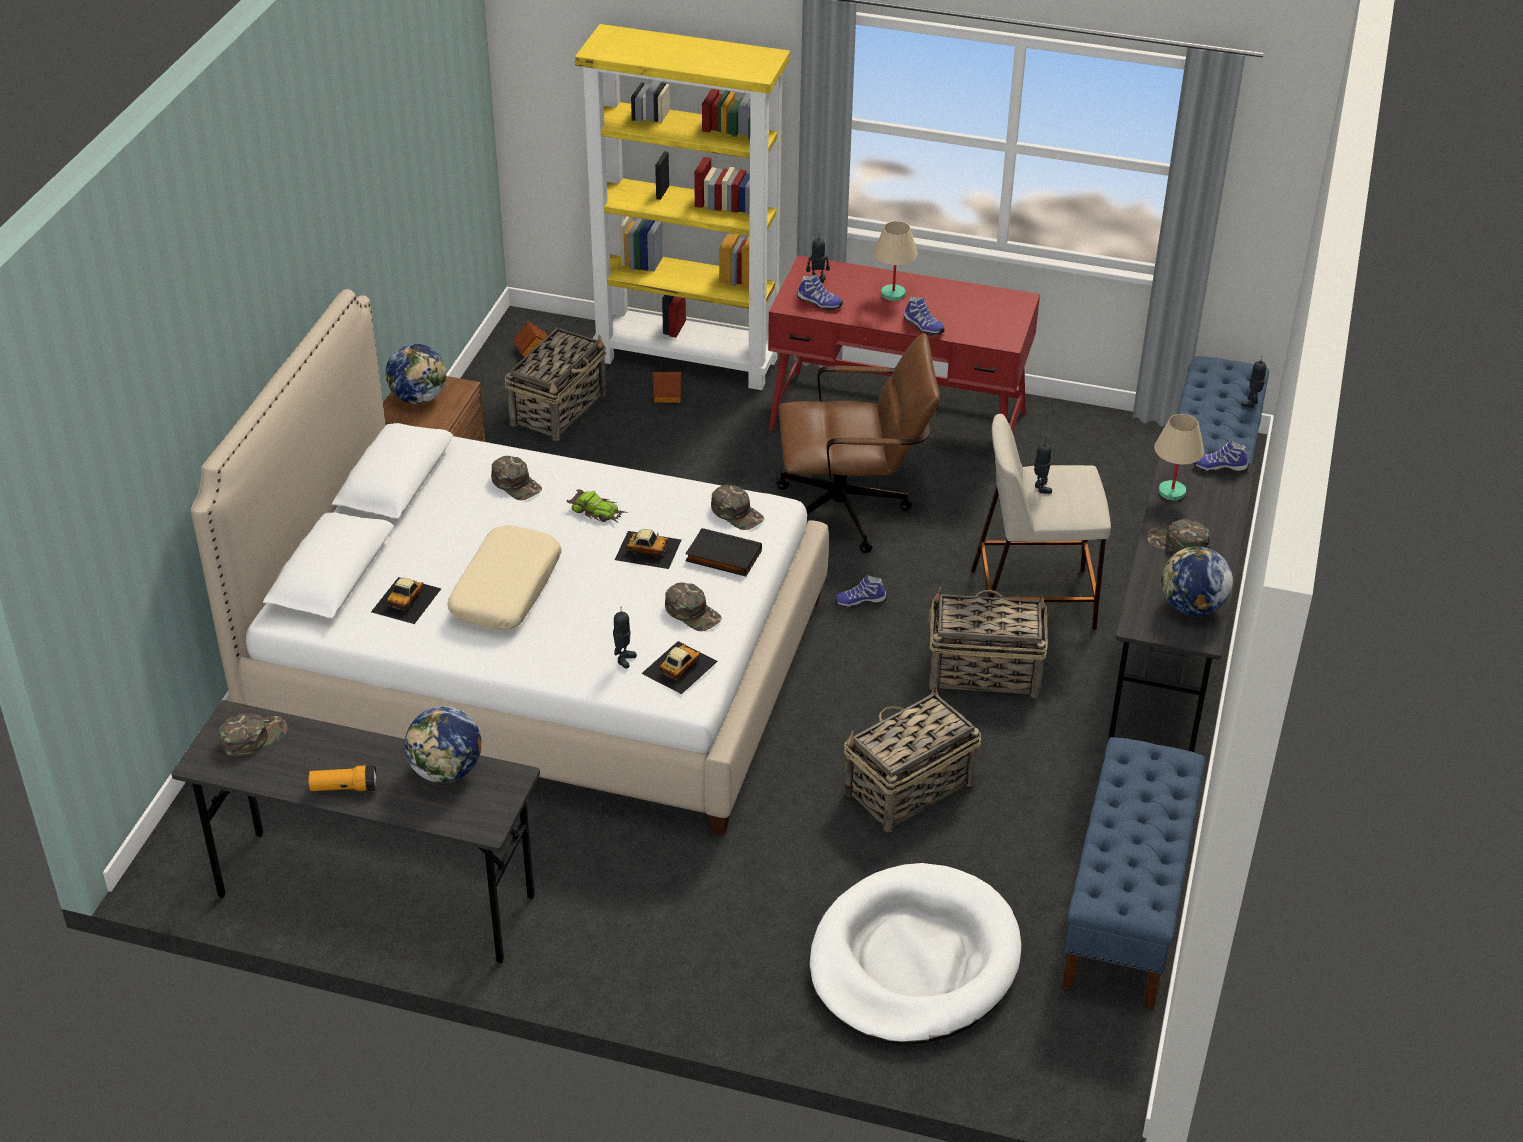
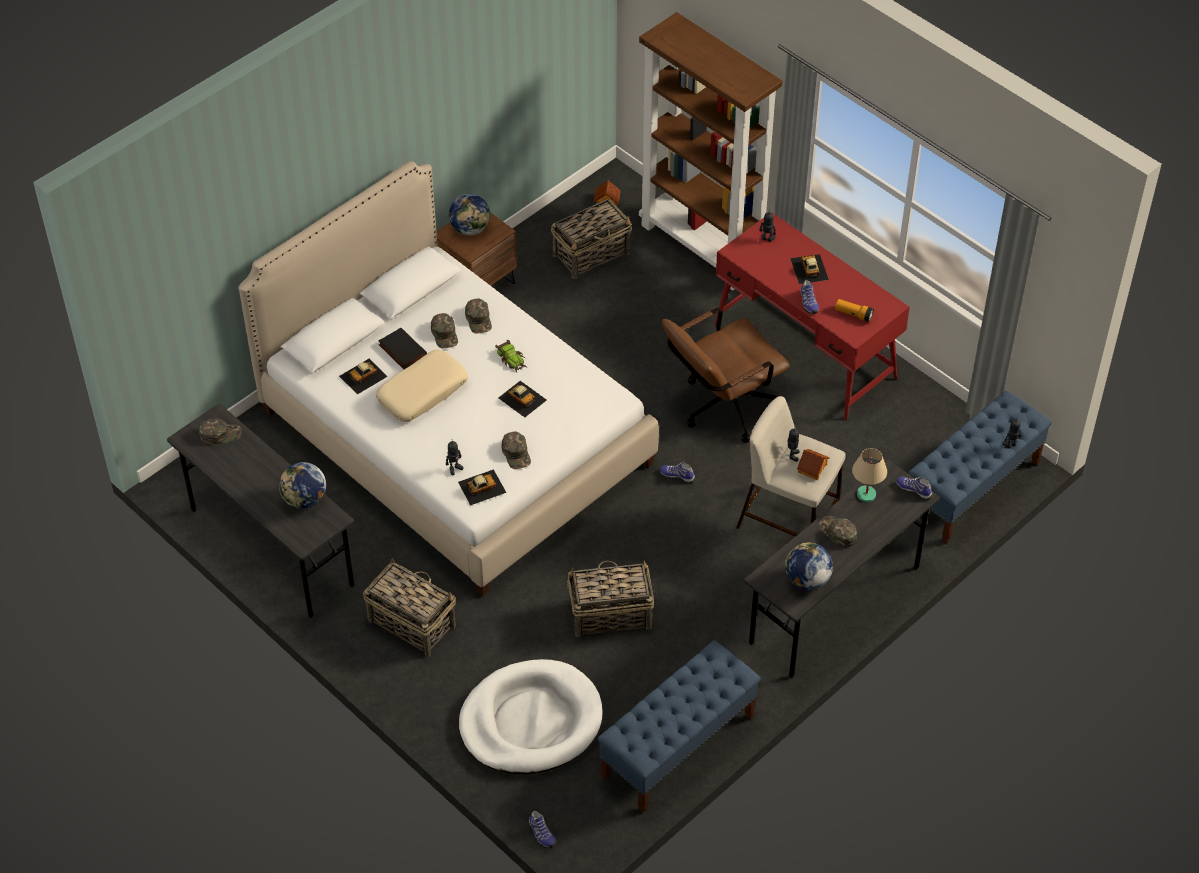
camera: 30 degrees right, 10 degrees up
(344, 788) = (246, 486): flashlight -> flashlight (853, 314)
(668, 394) = (669, 270): toy house -> toy house (813, 468)
(689, 359) = (702, 247): yellow bookcase -> brown bookcase
(722, 557) = (561, 422): black book -> black book (401, 351)
(737, 513) = (593, 394): green cap -> green cap (445, 334)
(818, 303) = (754, 257): shoe -> shoe (541, 834)
(852, 512) = (721, 409): brown office chair -> brown office chair turned 120 degrees clockwise
(893, 294) = (809, 269): beige table lamp -> toy car
(982, 671) = (715, 557): basket -> basket (411, 622)

